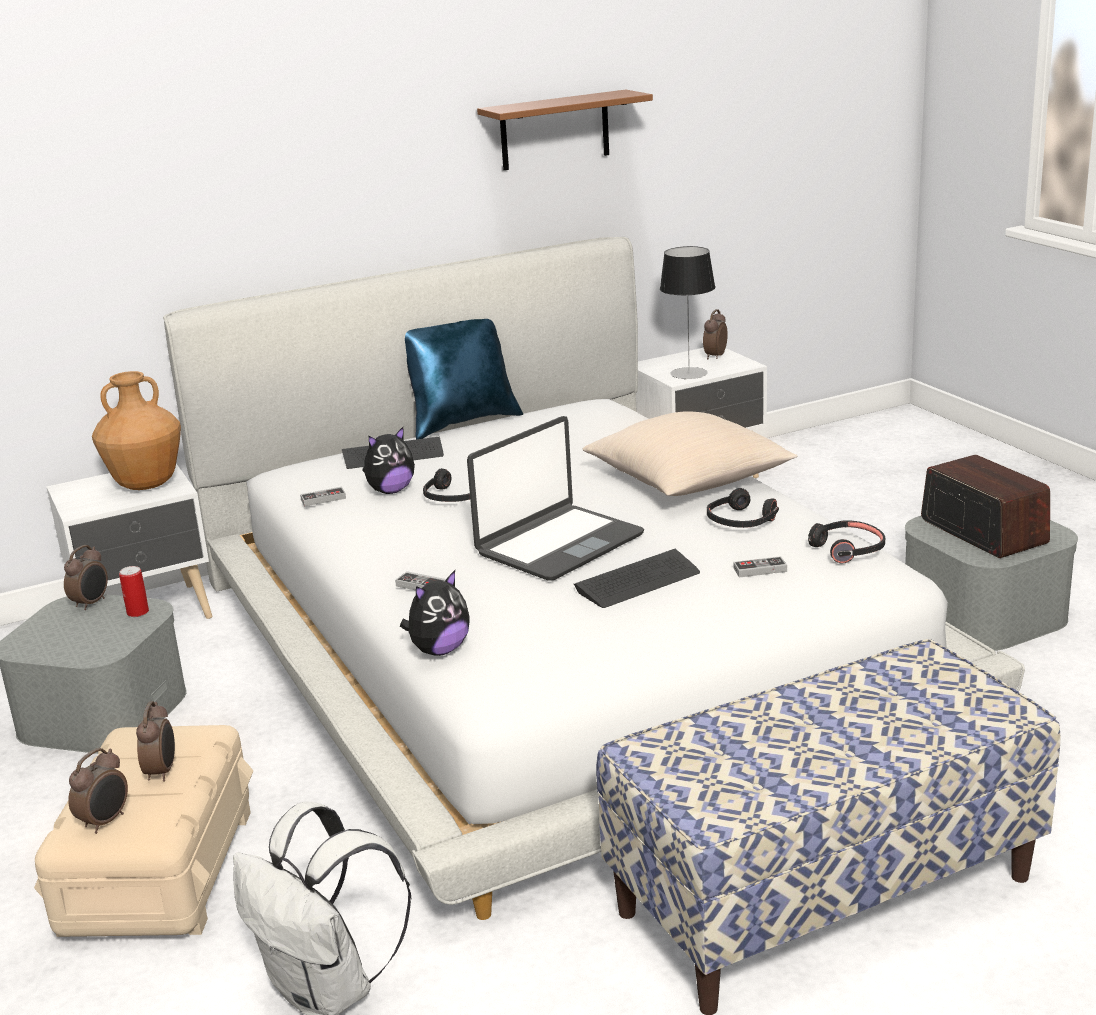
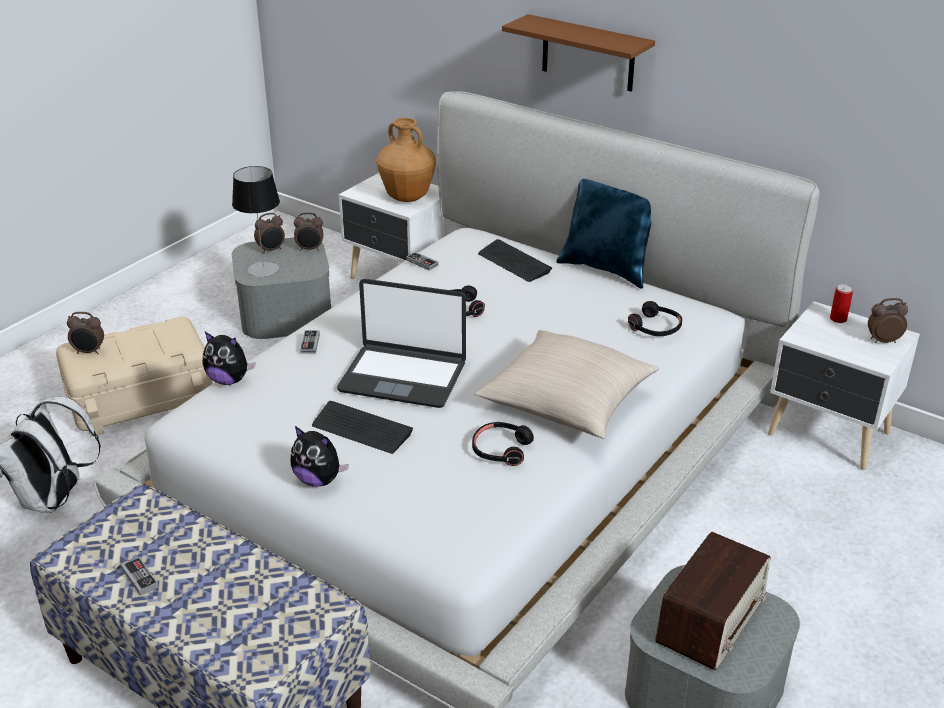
camera: 60 degrees right, 10 degrees up
(138, 612) = (307, 268): can -> can (838, 319)
(162, 772) = (142, 349): alarm clock -> alarm clock (271, 250)
(390, 491) = (451, 282): plush toy -> plush toy (318, 480)
(554, 130) = (795, 63): brown shelf -> brown shelf (588, 53)
(689, 373) = (822, 339): table lamp -> table lamp (263, 269)
(760, 570) = (414, 481): game controller -> game controller (140, 578)
(848, 549) = (483, 519): black headphones -> black headphones (655, 328)

